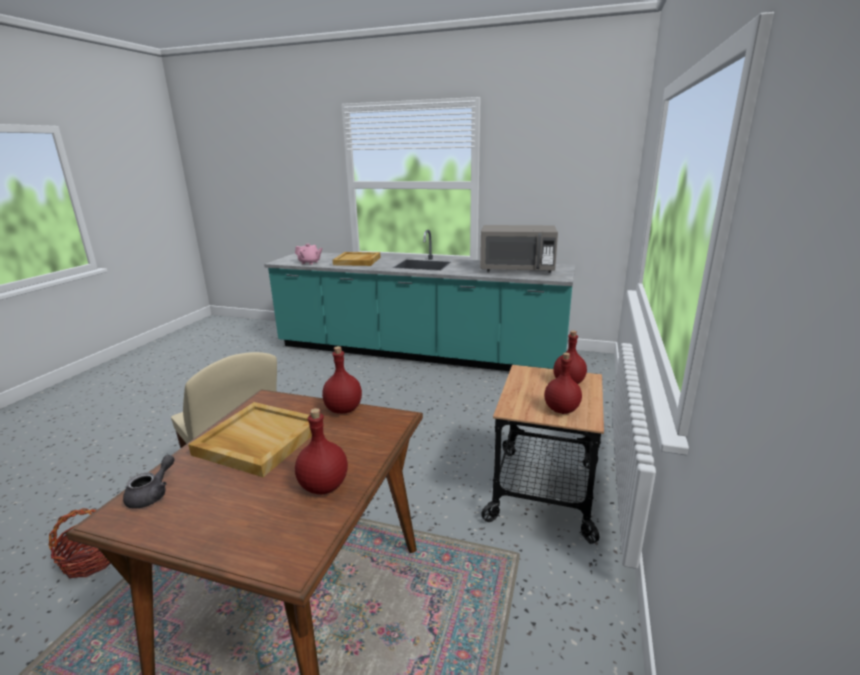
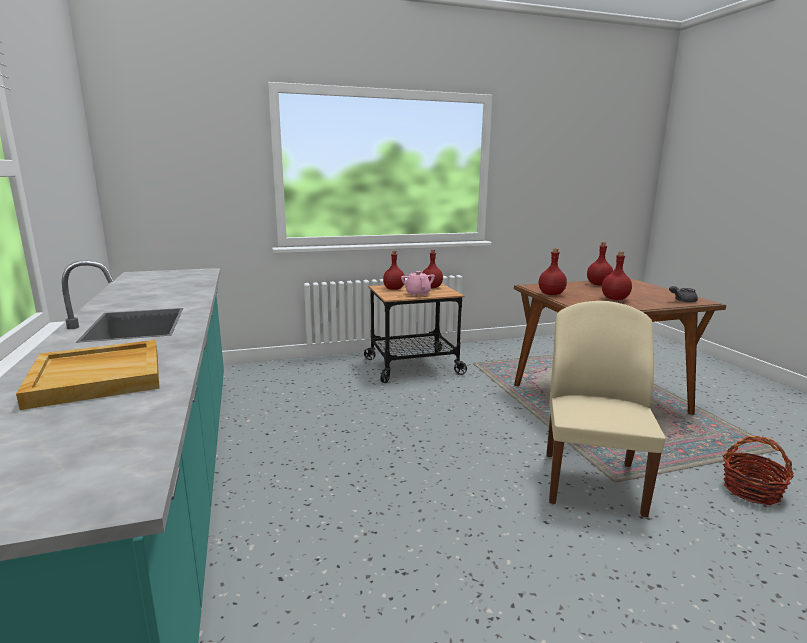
camera: 125 degrees left, 5 degrees down
(257, 441) = (615, 299): beige tray -> red bottle
(309, 262) = (127, 430): pink teapot -> pink teapot (417, 294)
(517, 269) = (164, 283): grey microwave -> none

